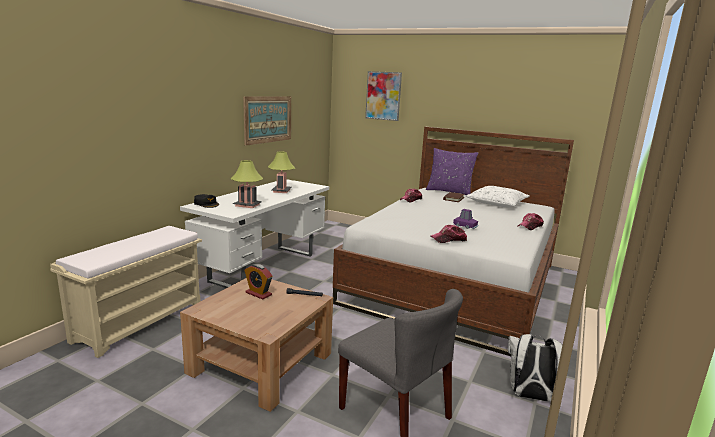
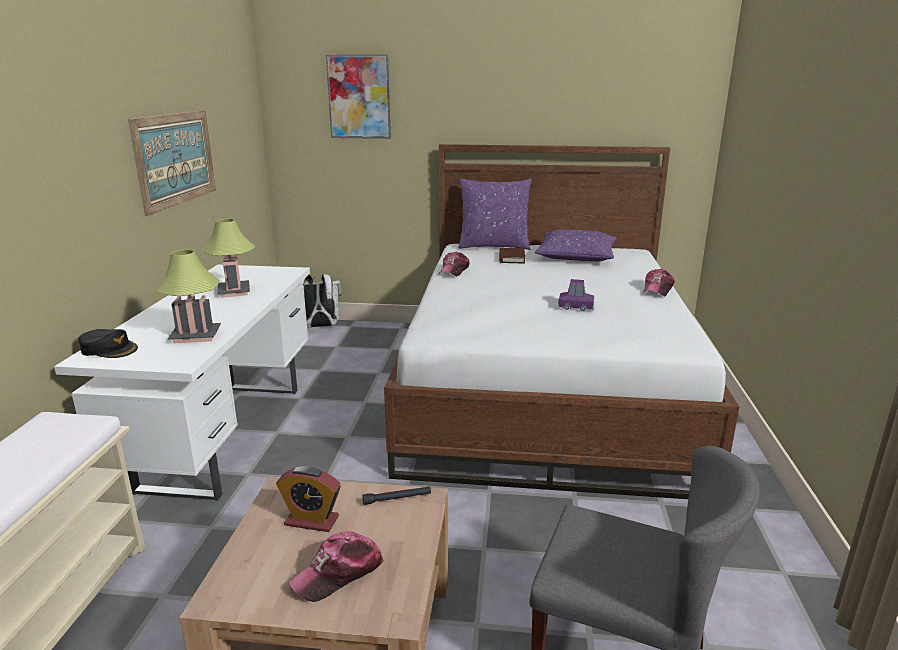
camera: 20 degrees left, 5 degrees up
(449, 239) = (579, 338): cap -> cap (338, 573)
(497, 203) = (576, 256): white pillow -> purple pillow
(529, 396) = (770, 563): white backpack -> white backpack (320, 326)

